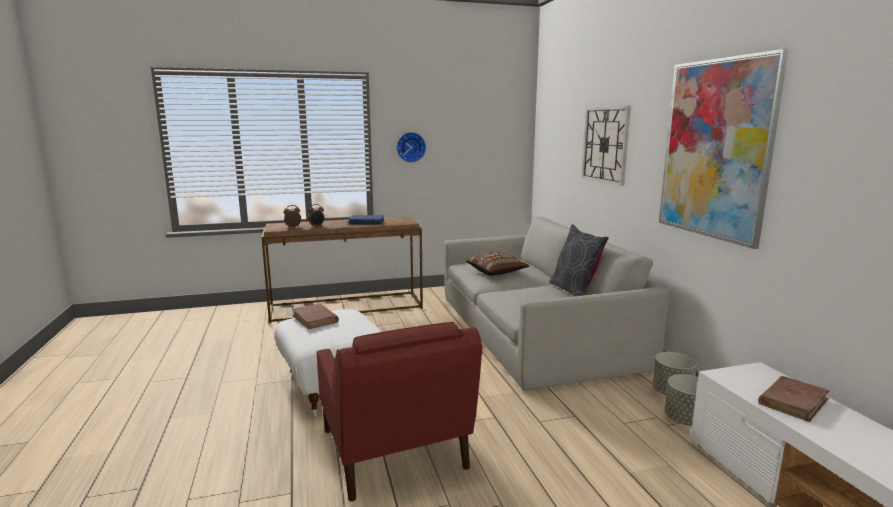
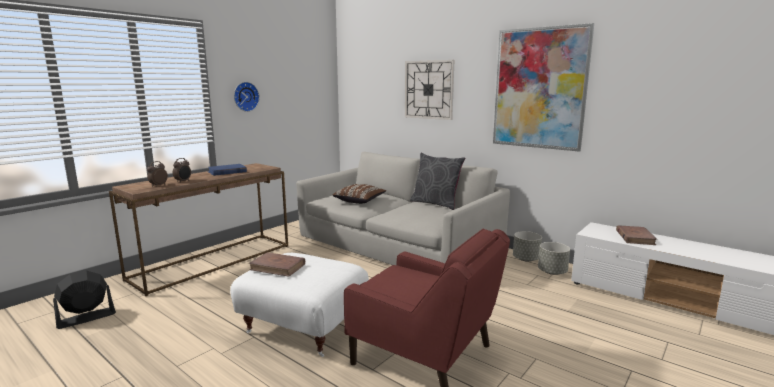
camera: 35 degrees left, 0 degrees up
(218, 328) = (86, 318): none -> black fan

